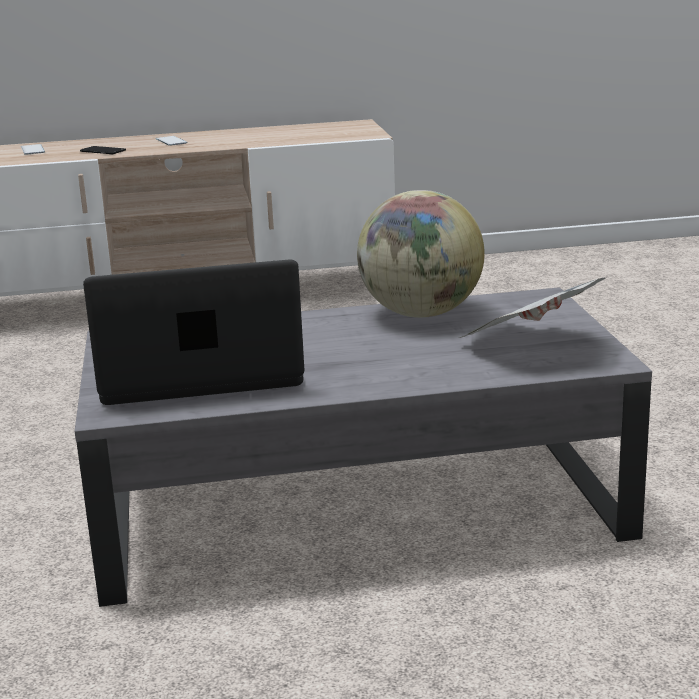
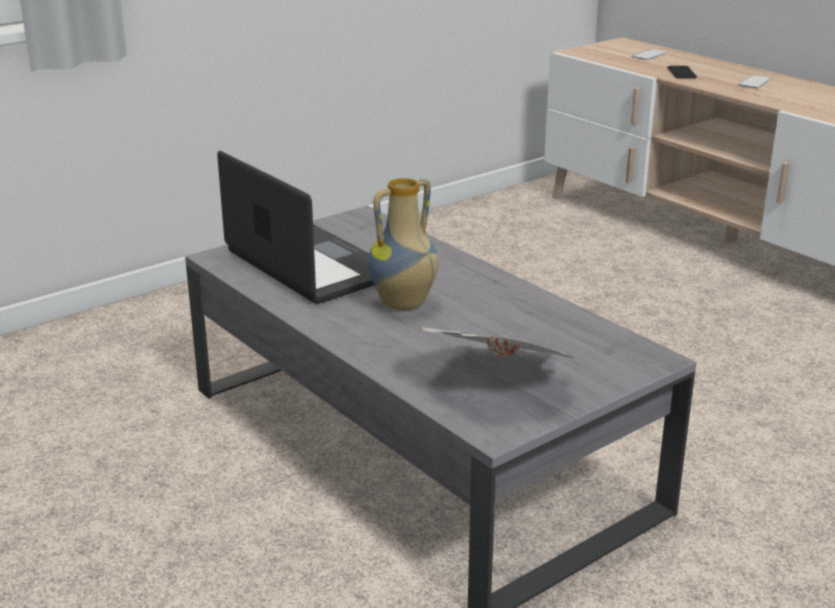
camera: 60 degrees right, 5 degrees up
(348, 353) = (404, 305): none -> vase
(421, 314) = (532, 311): globe -> none

